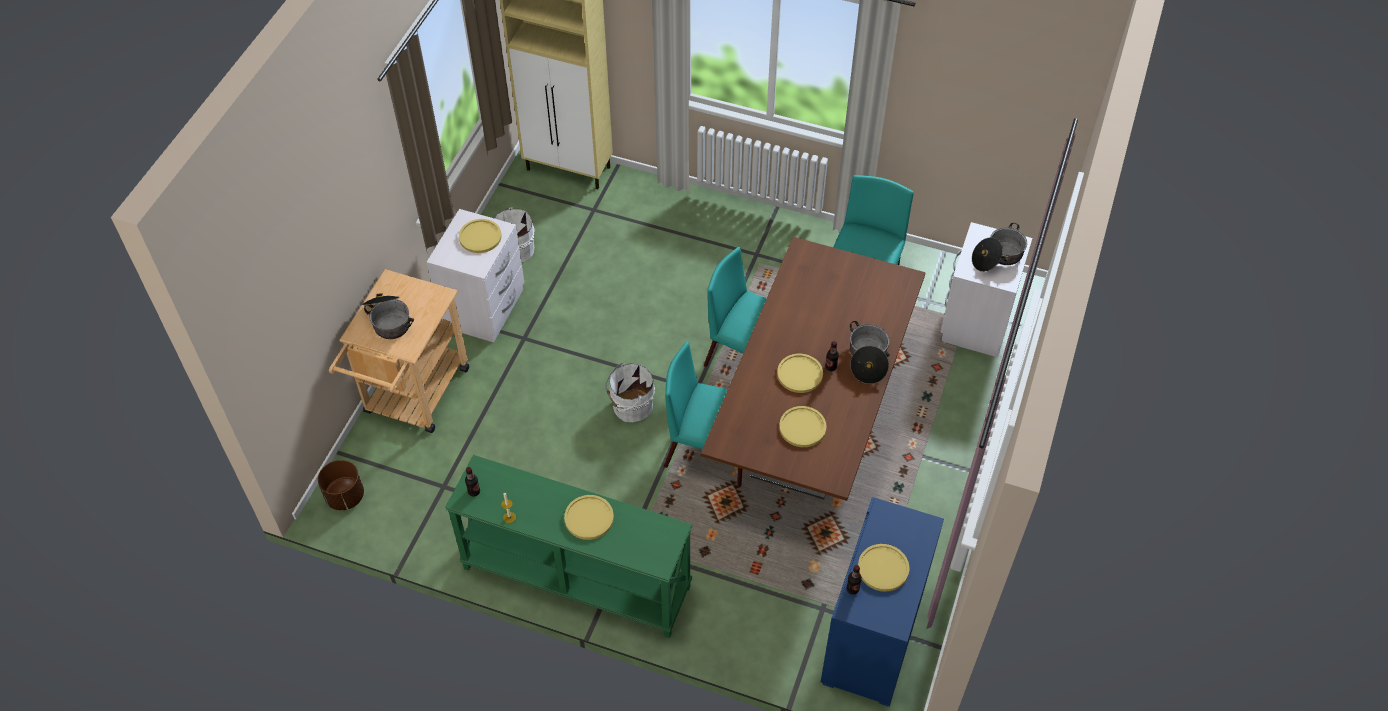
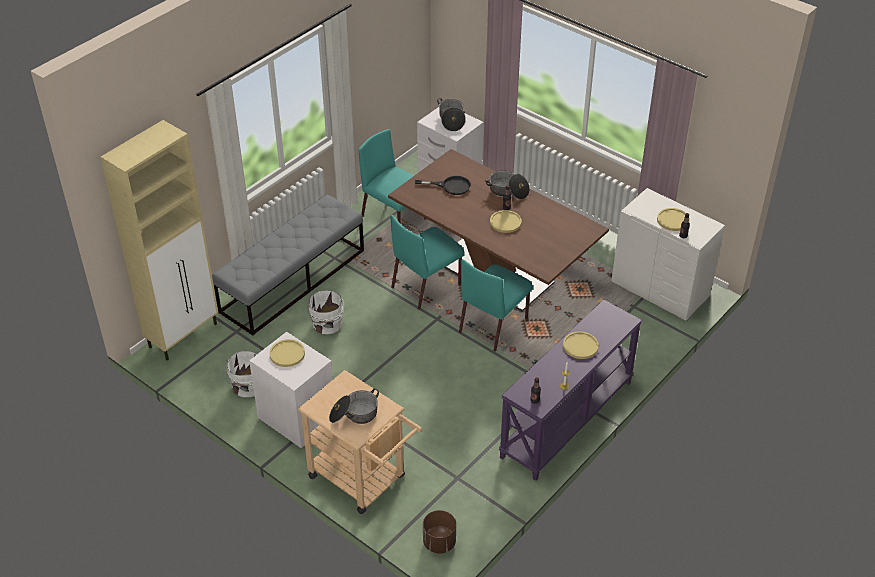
camera: 70 degrees left, 10 degrees down
(575, 579) = (567, 420): green console table -> purple console table
(630, 406) = (434, 356): white bucket -> white bucket (327, 324)
(698, 230) = (293, 281): none -> grey bench
(802, 427) = (548, 232): yellow plate -> none
(844, 294) = (450, 186): none -> black frying pan
(874, 636) = (660, 289): blue dresser -> white dresser

